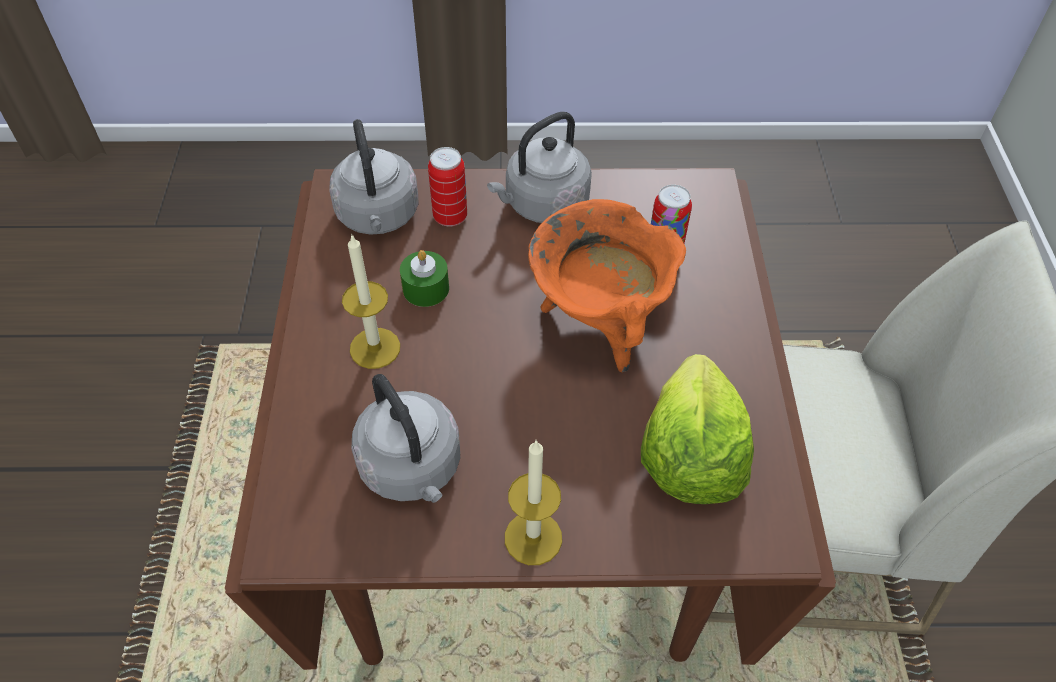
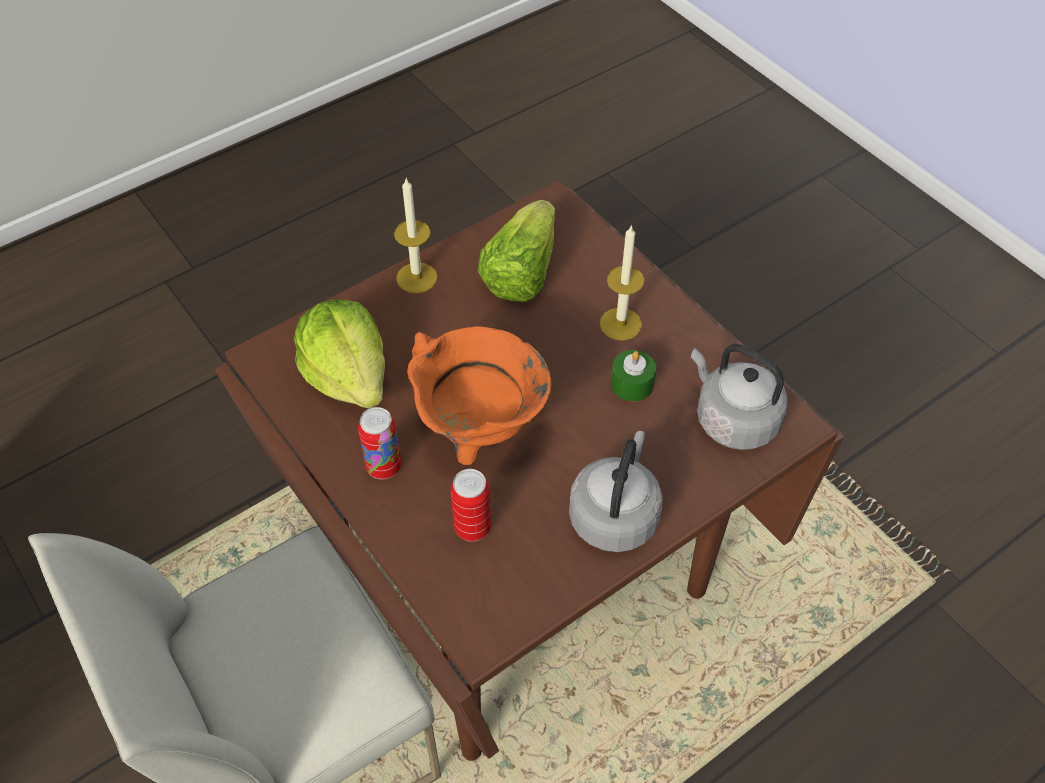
camera: 145 degrees right, 0 degrees up
(413, 469) = (521, 272): grey kettle -> lettuce
(450, 217) = (678, 454): can -> can (384, 467)

